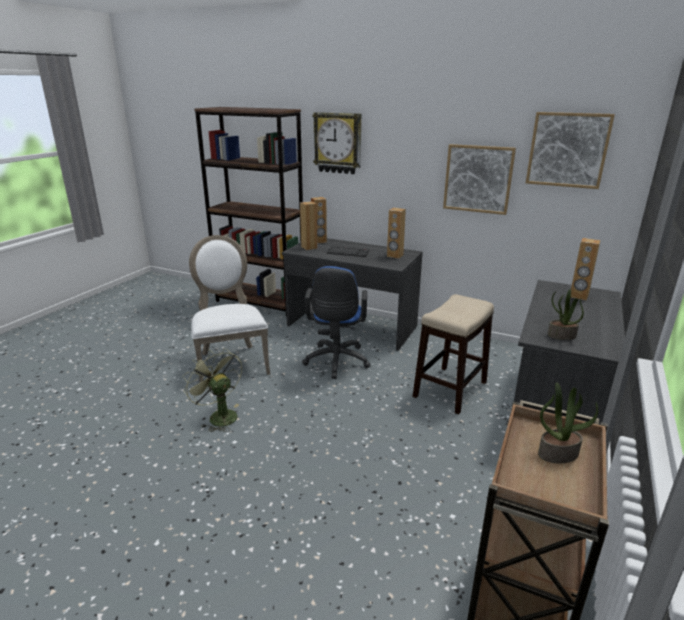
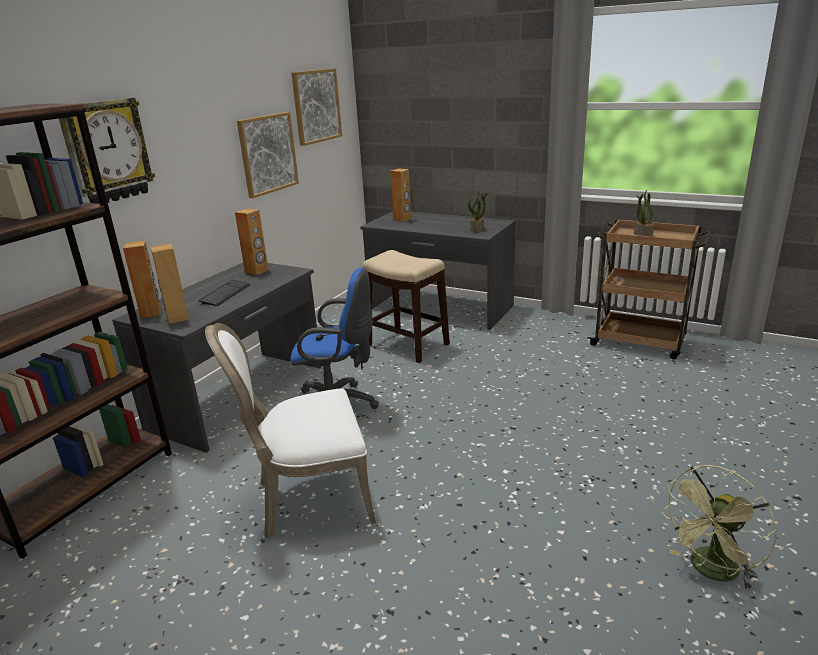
camera: 85 degrees left, 0 degrees up
(219, 416) = (454, 491): green fan -> green fan (711, 572)

